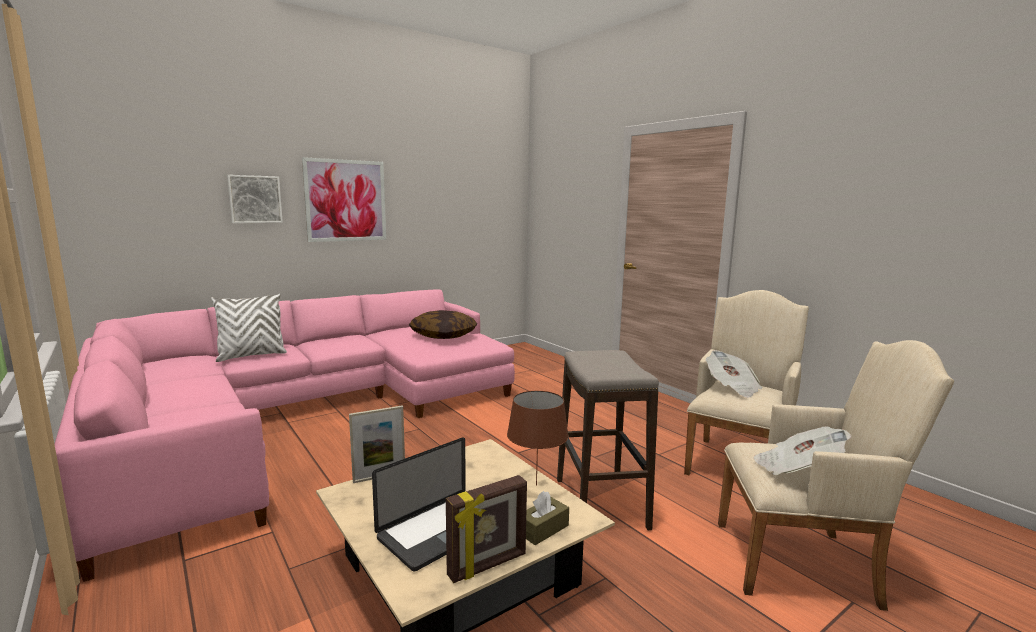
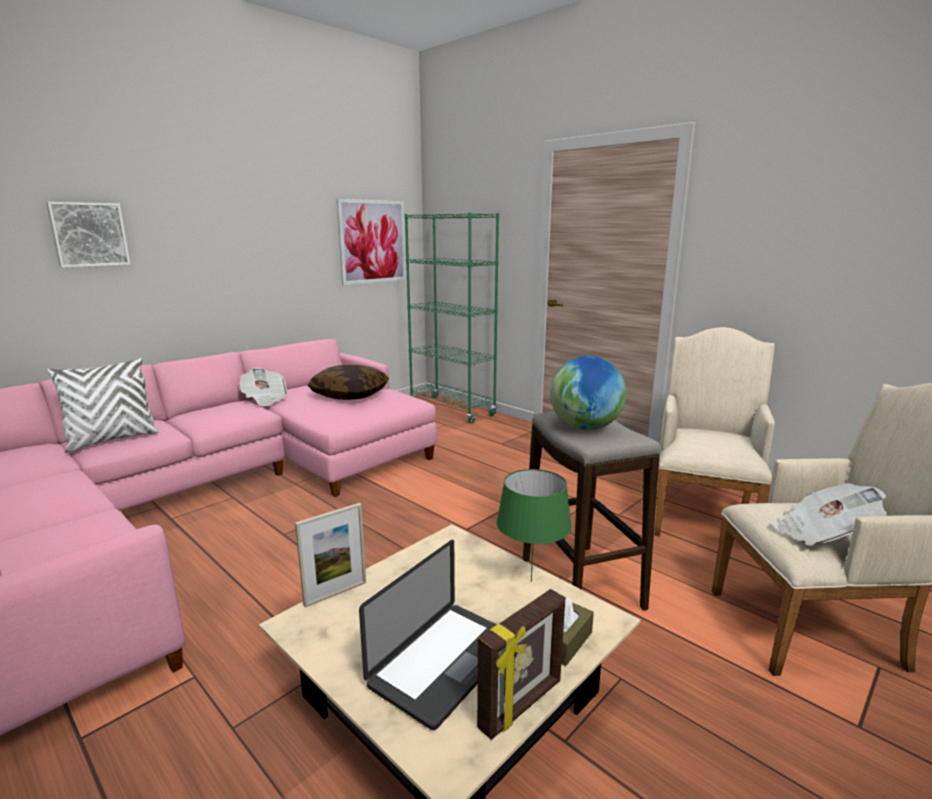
camera: 10 degrees left, 5 degrees up
(346, 200) = (210, 234): picture -> picture (373, 242)
(537, 485) = (531, 581): brown table lamp -> green table lamp
(541, 358) = (452, 410): none -> green bookcase
(602, 364) = (585, 428): none -> globe
(732, 387) = (701, 437): newspaper -> newspaper (265, 399)

